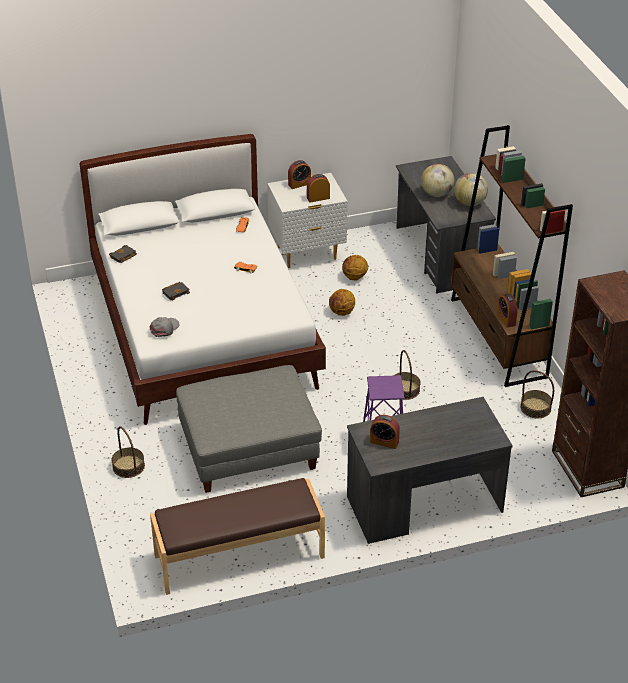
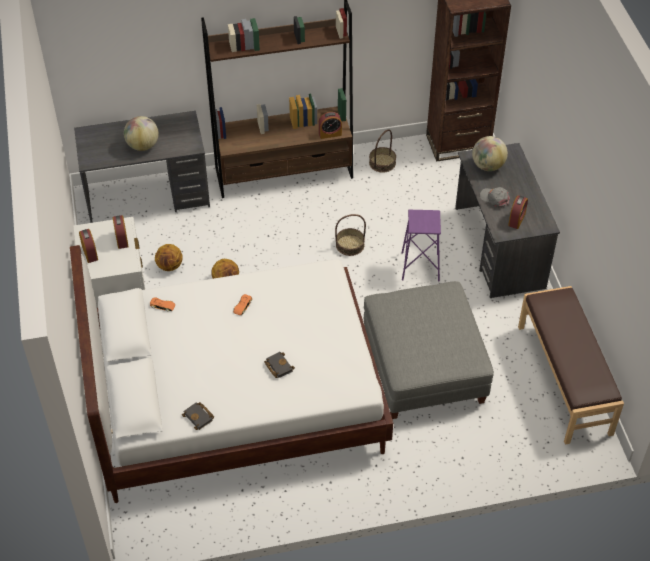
camera: 85 degrees left, 10 degrees up
(128, 466) = (446, 467): basket -> none
(164, 328) = (341, 376): grey cap -> grey cap (494, 198)
(470, 203) = (165, 124): globe -> globe (488, 166)

